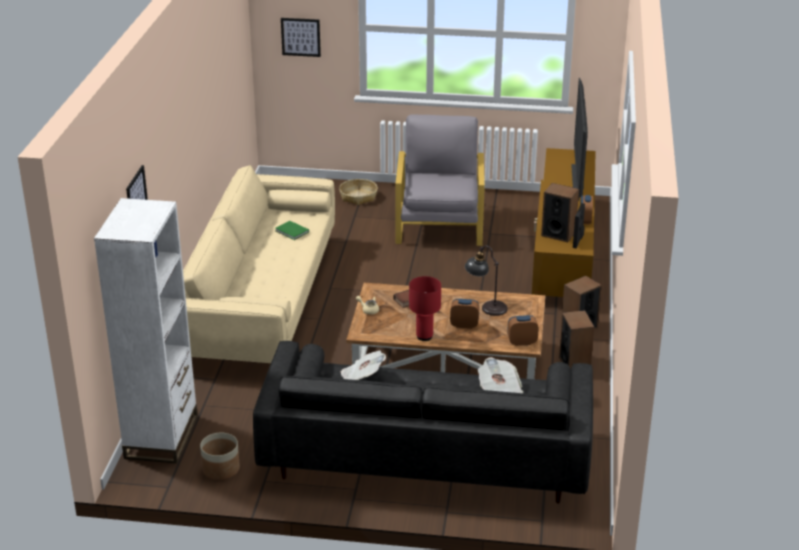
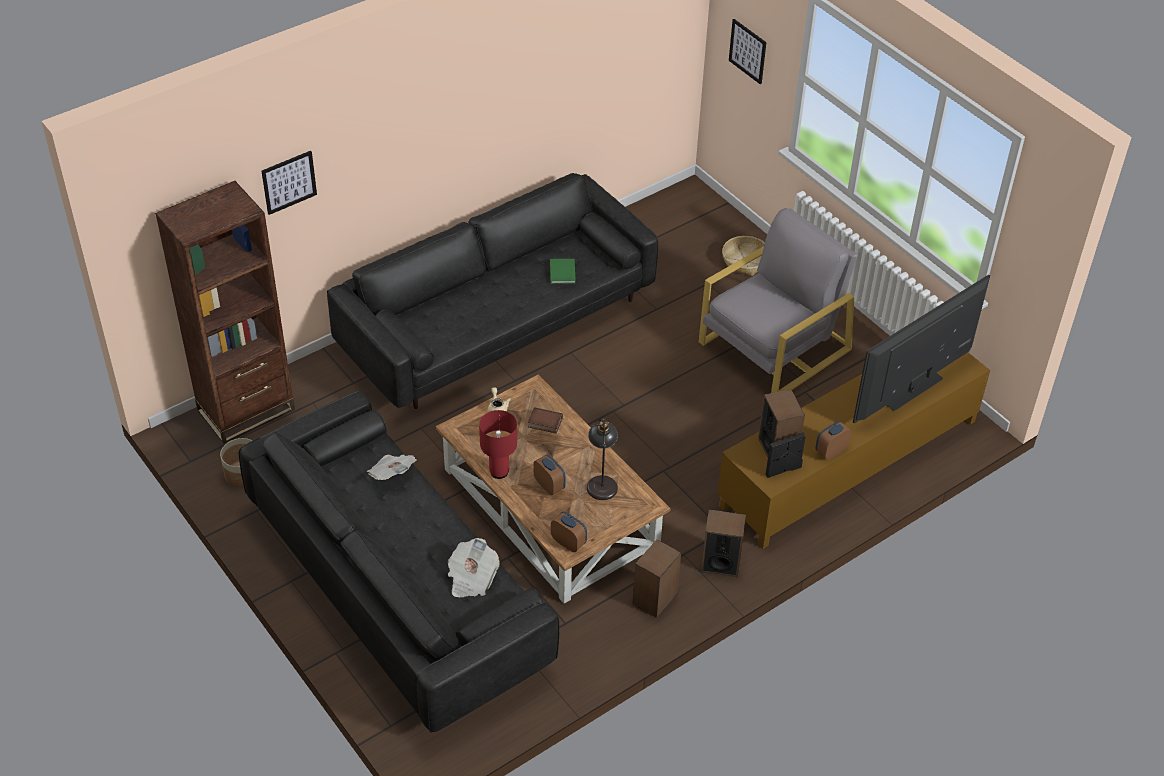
camera: 45 degrees right, 15 degrees up
(161, 437) = (246, 410): white bookcase -> brown bookcase
(259, 299) = (497, 323): beige sofa -> black sofa

